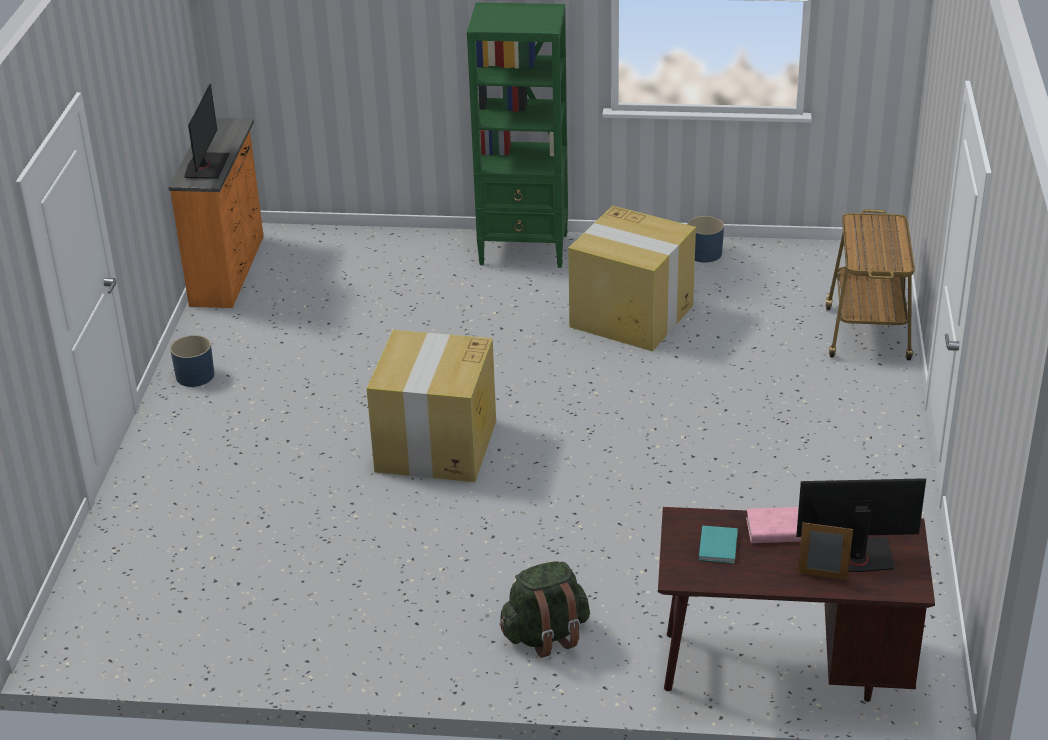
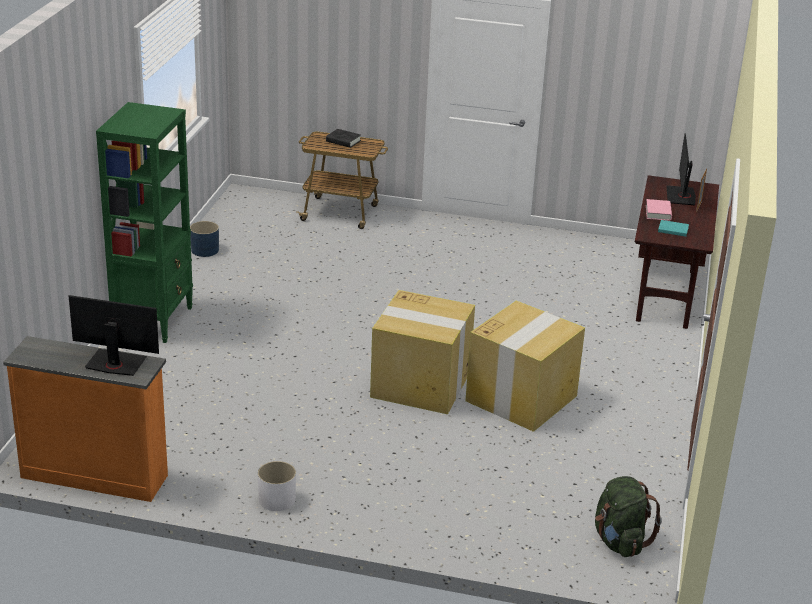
camera: 85 degrees left, 5 degrees down
(195, 376) = (276, 500): blue planter -> white planter
(546, 635) = (637, 362): green backpack -> green backpack (619, 542)
(633, 316) = (279, 288): cardboard box -> cardboard box (522, 398)
(886, 240) = (343, 141): none -> black book

